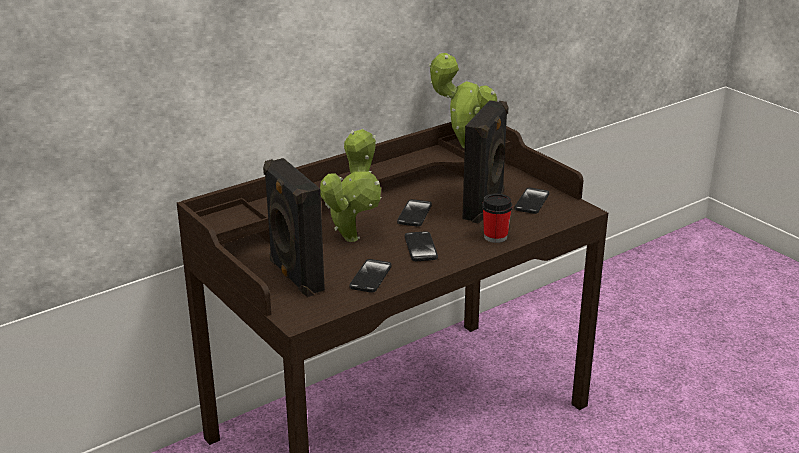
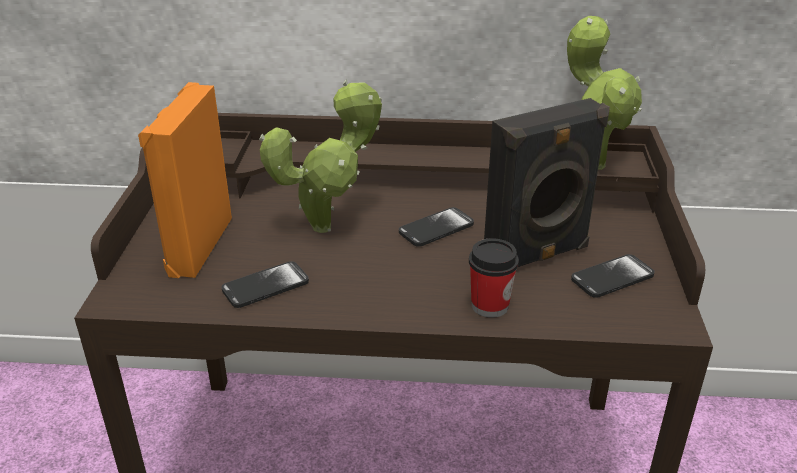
camera: 40 degrees right, 5 degrees up
(294, 276) = (197, 246): black speaker -> orange speaker
(421, 248) = (377, 276): phone -> none

